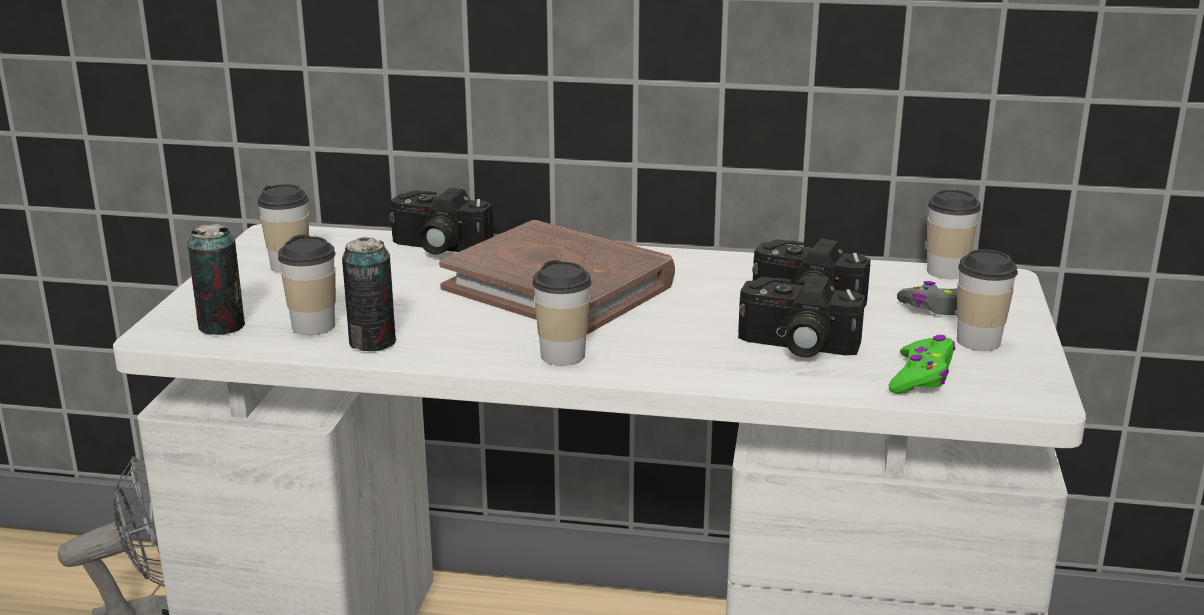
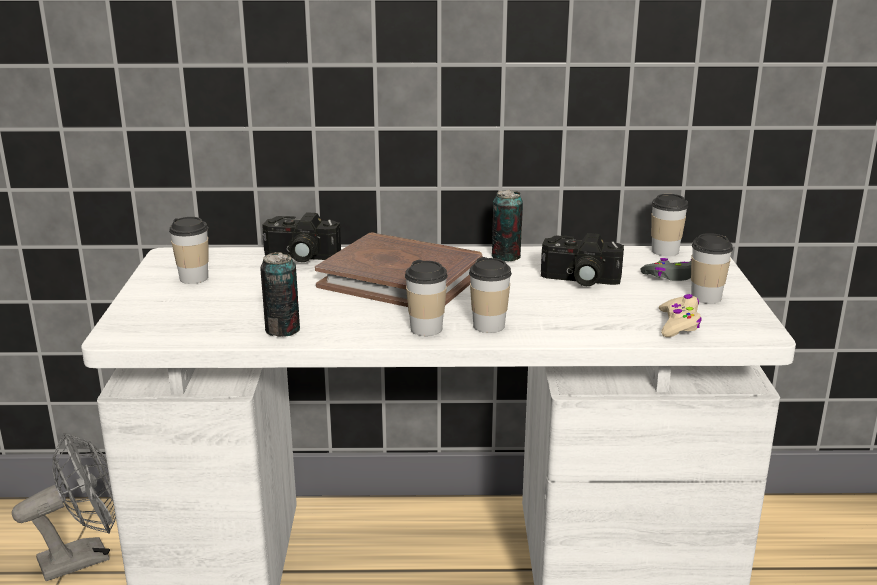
camera: 10 degrees left, 0 degrees up
(221, 326) = (161, 327): can -> can (506, 256)
(313, 326) = (232, 321): cup -> cup (489, 326)
(796, 346) = (586, 310): camera -> none
(921, 377) = (679, 324): green game controller -> beige game controller

